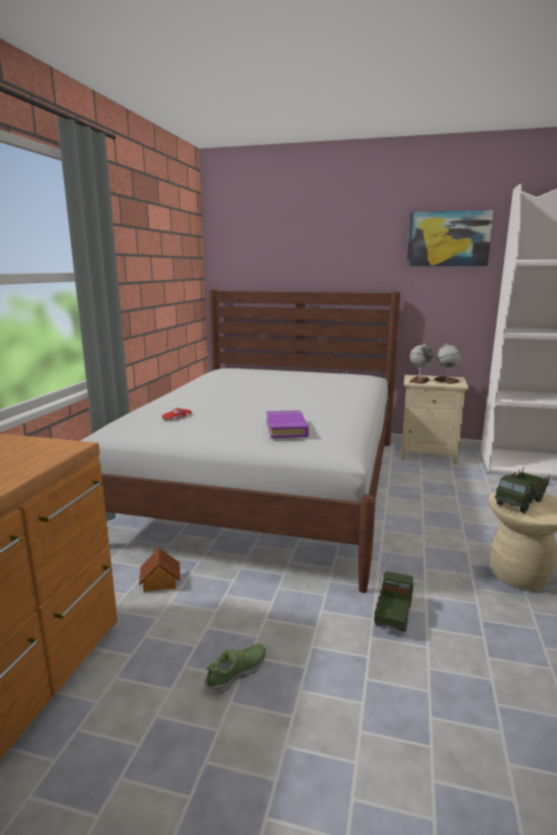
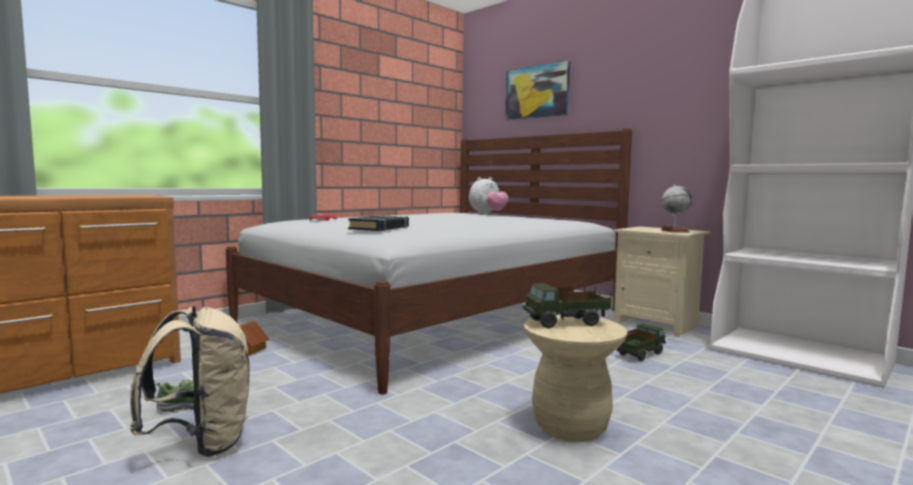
camera: 30 degrees right, 10 degrees down
(268, 372) = (487, 214): none -> plush toy
(286, 428) = (380, 228): purple book -> black book
(319, 711) = (202, 443): none -> beige backpack
(393, 615) = (375, 414): toy truck -> toy truck (639, 355)
(419, 381) = (639, 229): globe -> none
(448, 239) = (687, 64): picture -> picture (537, 92)

